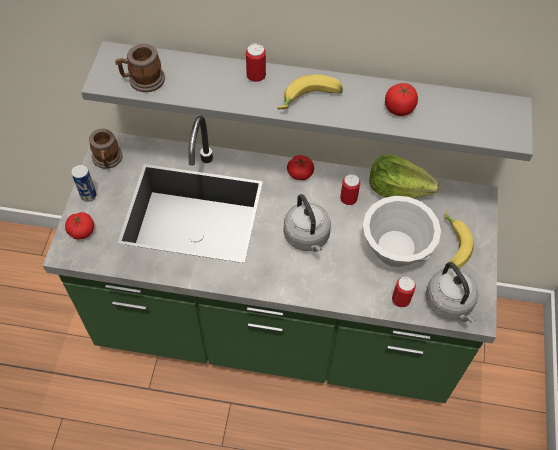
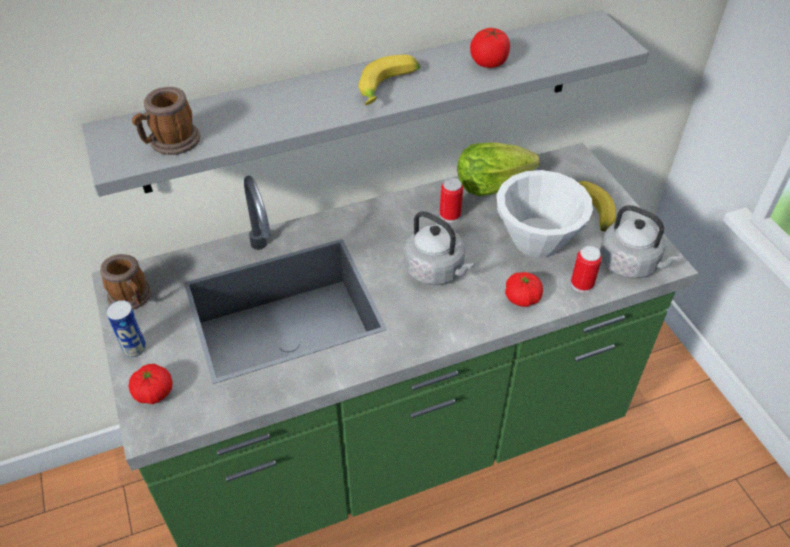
camera: 30 degrees left, 10 degrees down
(256, 76) = (308, 90): can -> none
(300, 173) = (378, 213): tomato -> tomato (522, 298)

